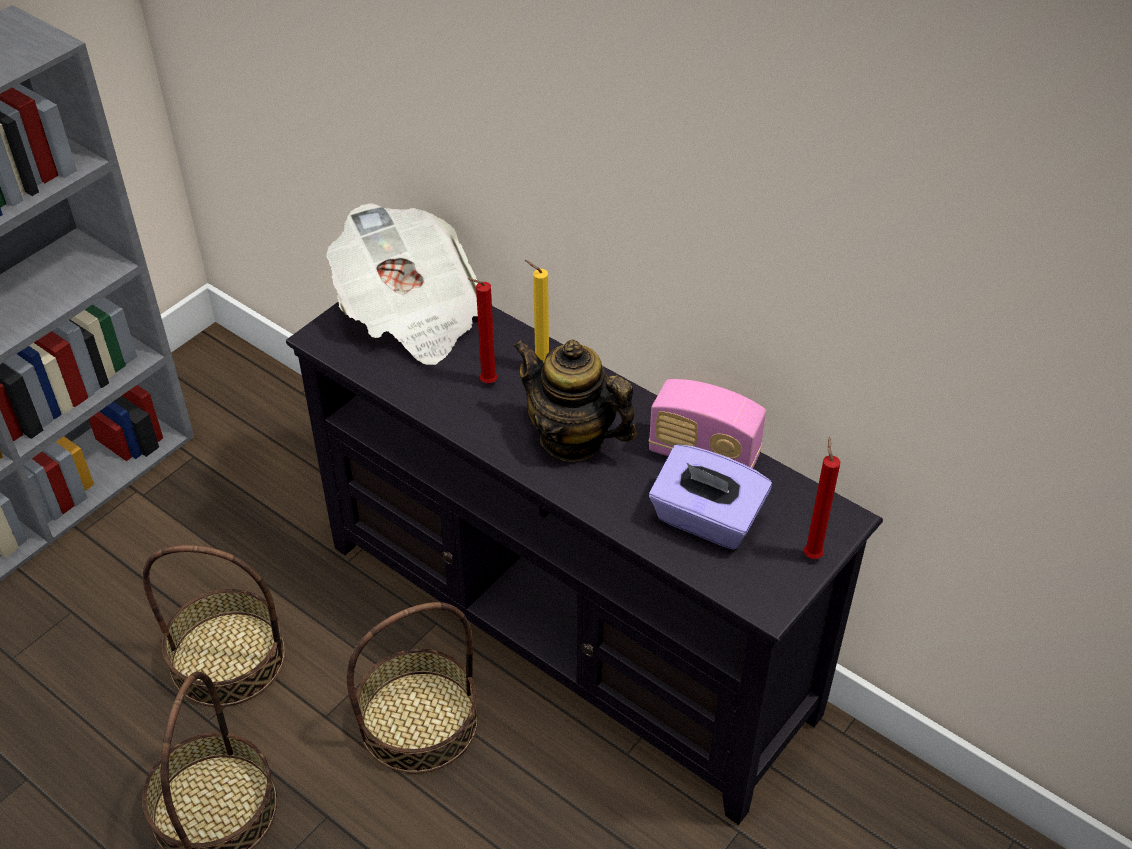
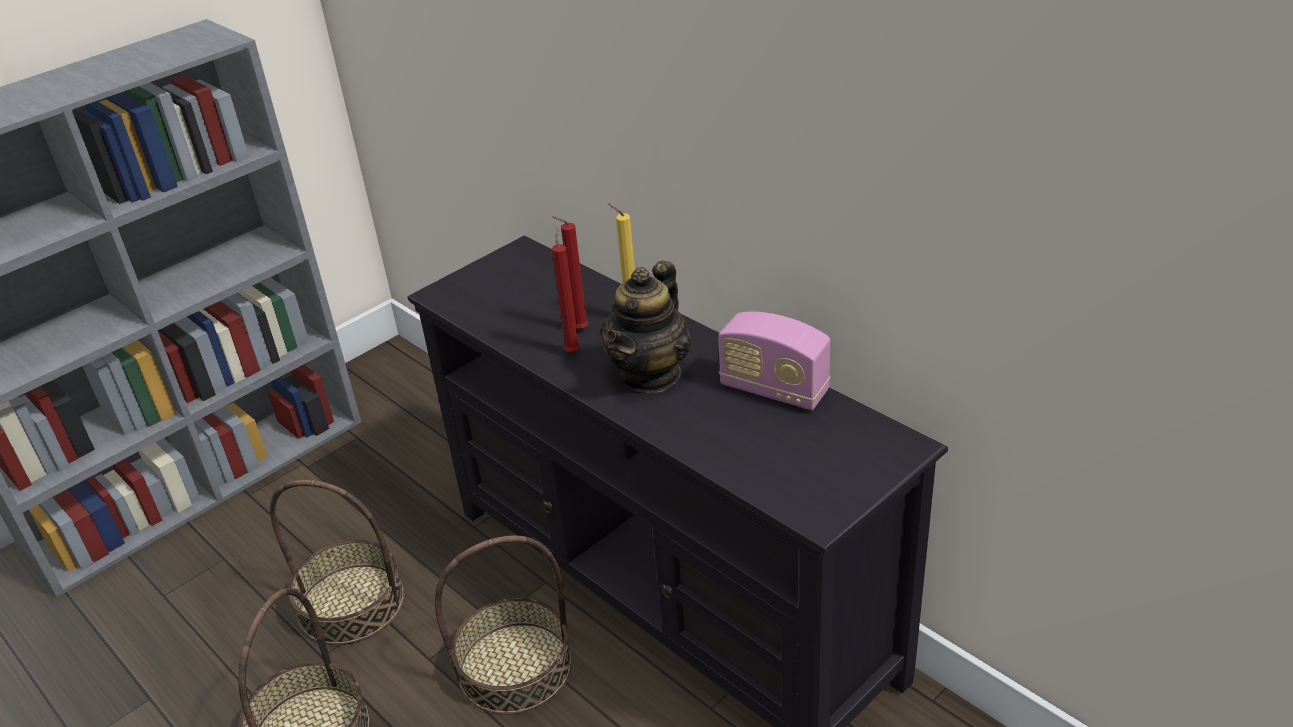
camera: 10 degrees right, 10 degrees down
(411, 314) = (522, 278): newspaper -> none
(573, 438) = (650, 374): teapot -> teapot turned 105 degrees counterclockwise
(706, 520) = (767, 443): purple tissue box -> none
(811, 554) = (870, 474): red candle -> red candle (573, 351)

